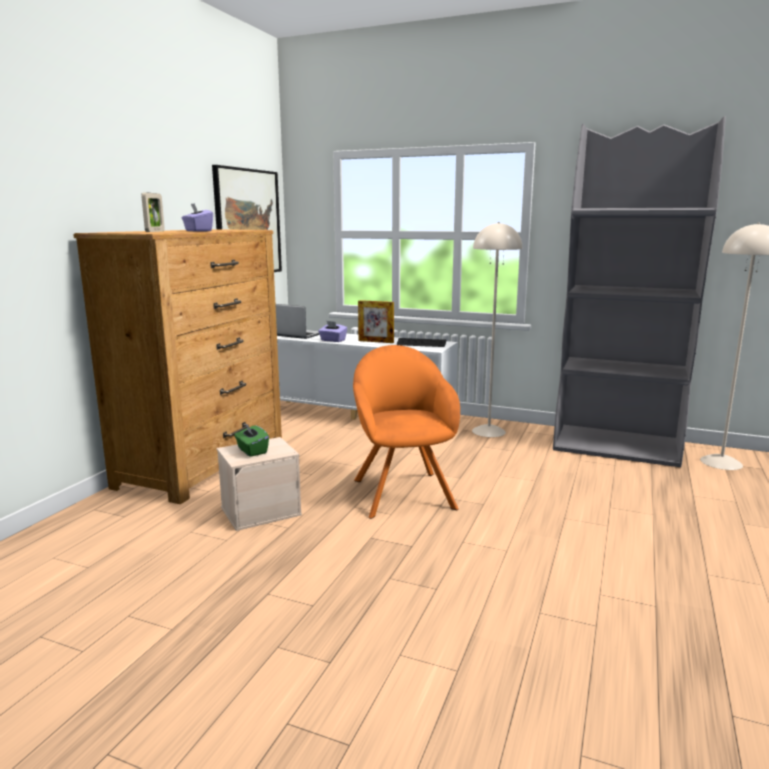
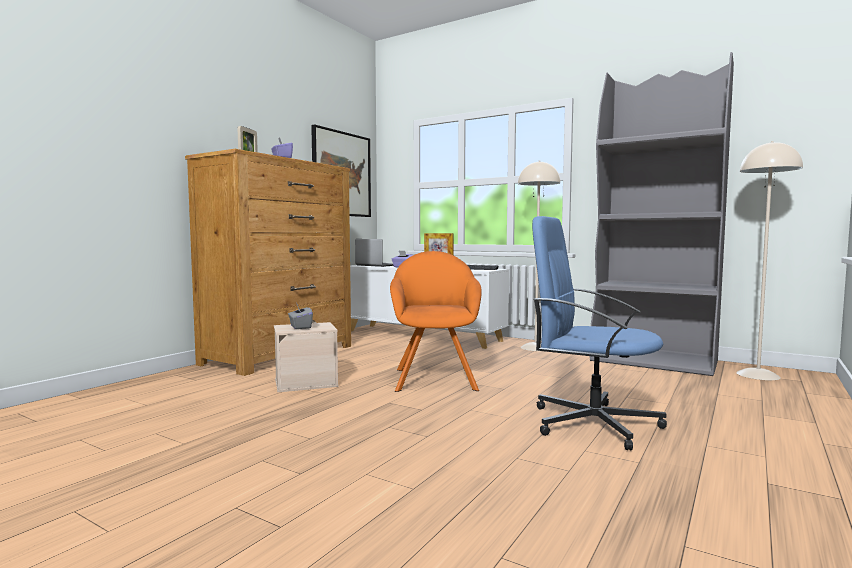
camera: 10 degrees right, 10 degrees down
(252, 451) = (300, 327): green tissue box -> grey tissue box
(591, 551) = (592, 423): none -> blue office chair

